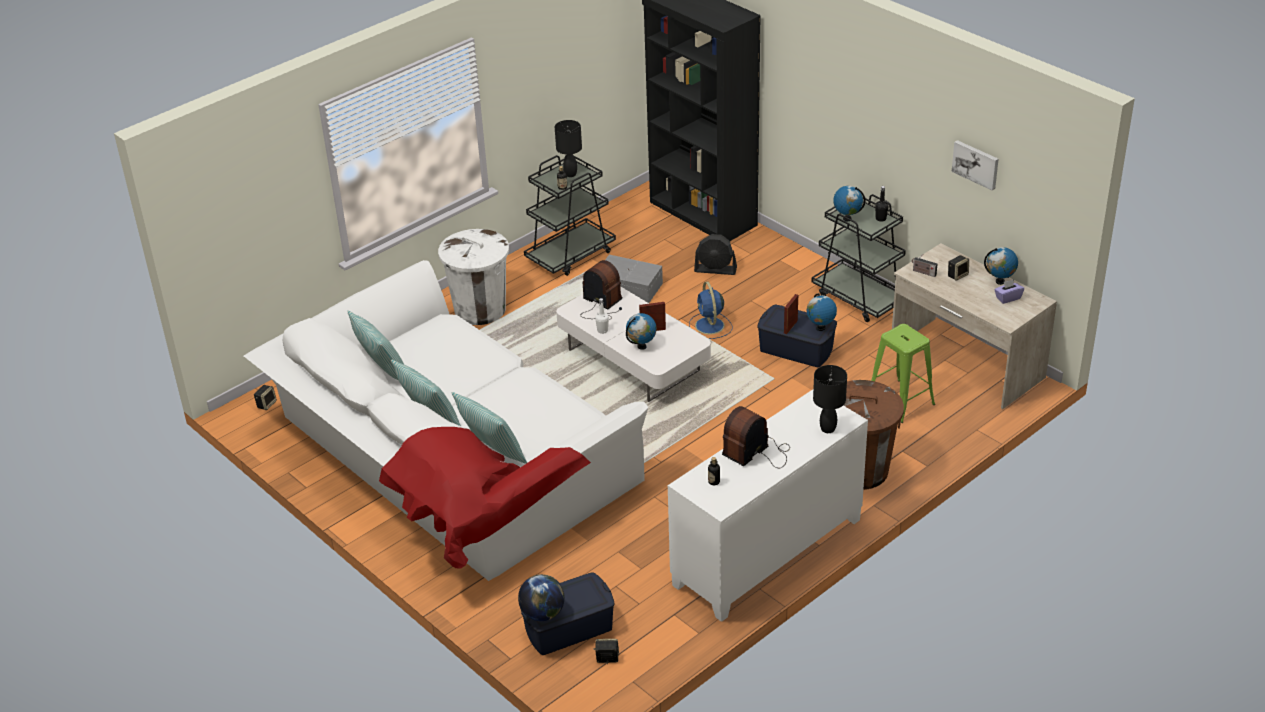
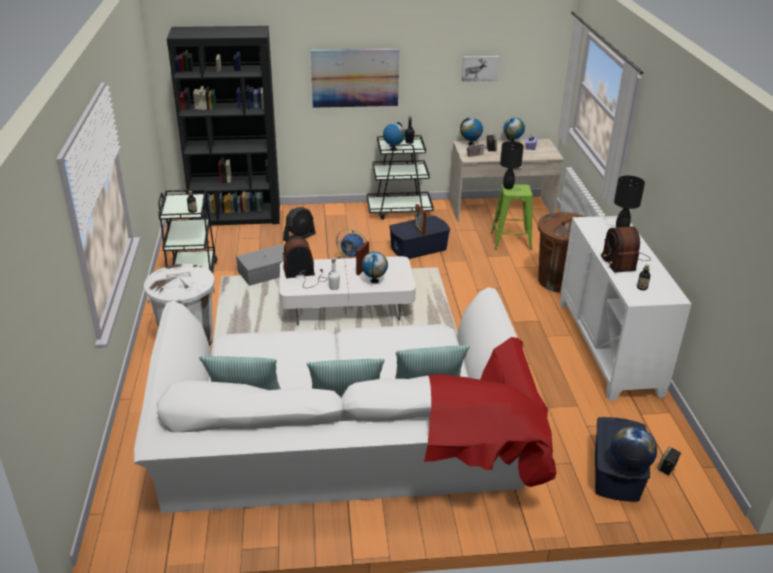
camera: 55 degrees left, 5 degrees down
(266, 404) = (124, 517): speaker -> none
(570, 174) = (182, 202): black table lamp -> black table lamp (508, 187)
(820, 328) = (435, 222): globe -> globe (471, 144)
(841, 112) = (355, 77): none -> picture

